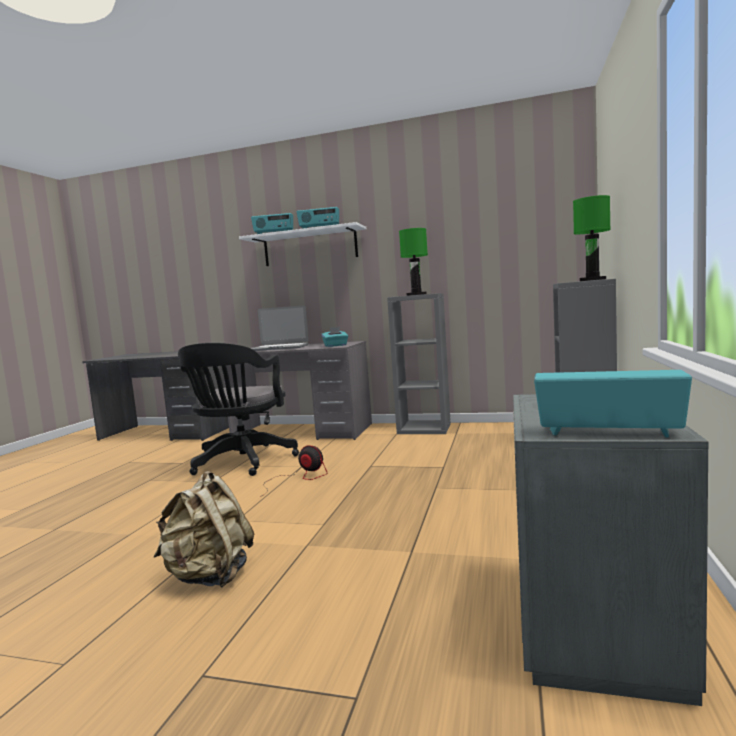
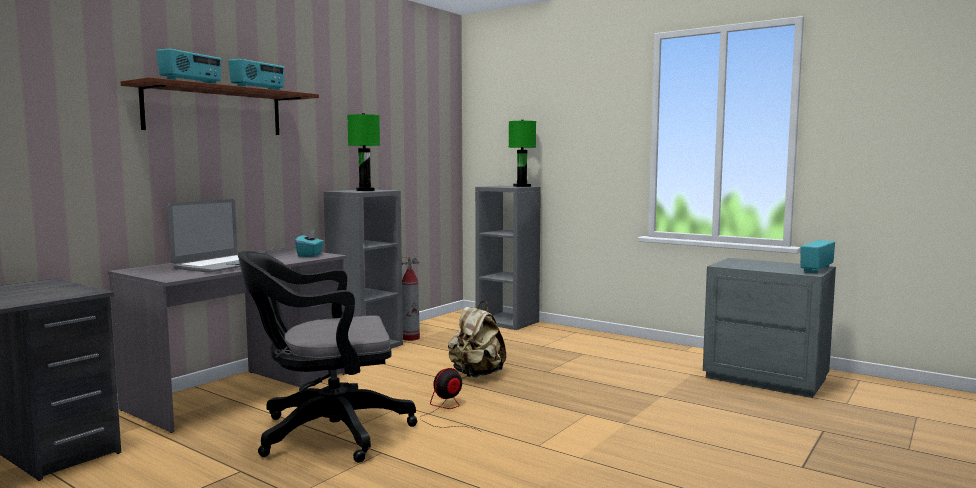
camera: 70 degrees left, 0 degrees up
(209, 576) = (661, 461): beige backpack -> beige backpack (476, 375)
(241, 463) = (325, 433): black office chair -> black office chair turned 135 degrees clockwise
(310, 247) = (214, 111): white shelf -> brown shelf
(467, 431) = (411, 338): none -> fire extinguisher

